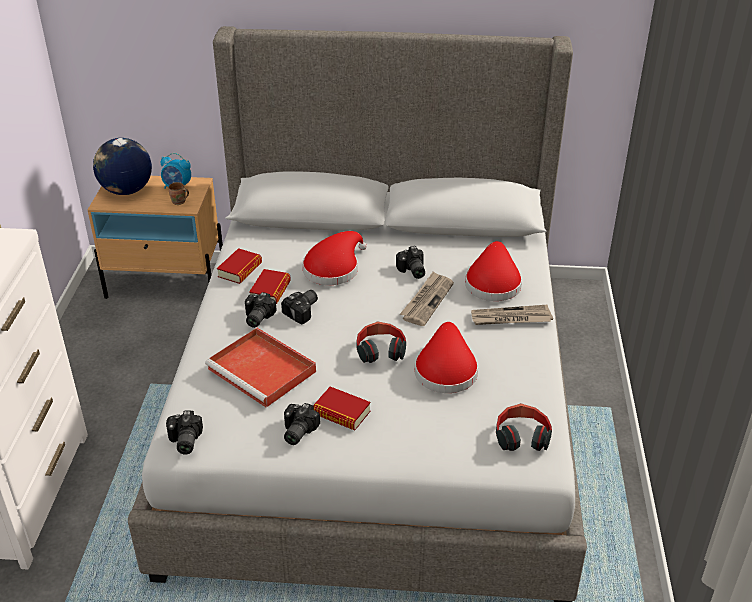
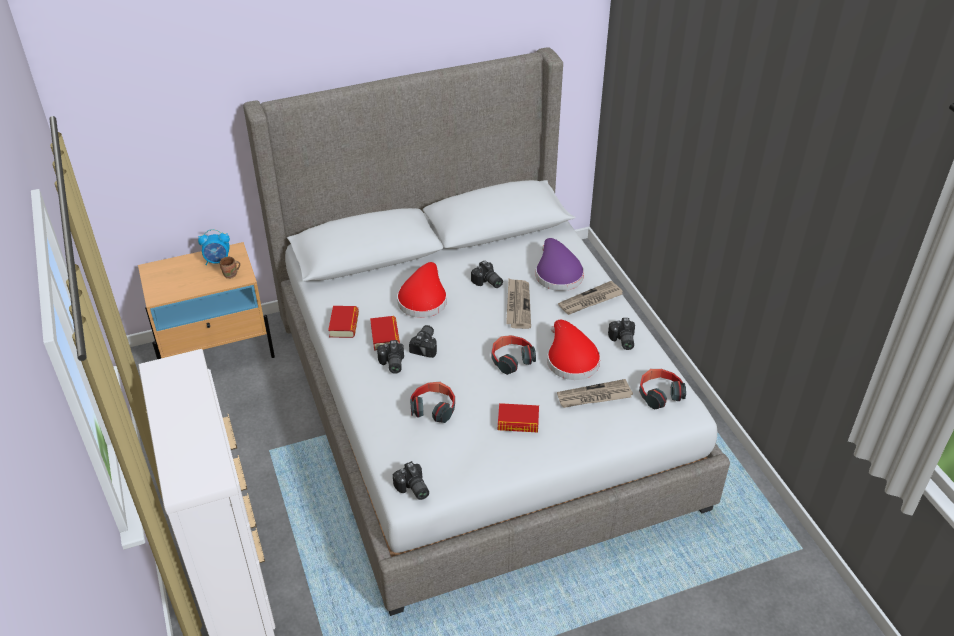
camera: 25 degrees left, 5 degrees up
(126, 191) = (170, 277): globe -> none
(263, 371) = (433, 408): red tray -> headphones
(296, 432) = (494, 449): camera -> camera (622, 341)
(443, 415) = (594, 396): none -> newspaper
(492, 282) = (557, 274): red hat -> purple hat

